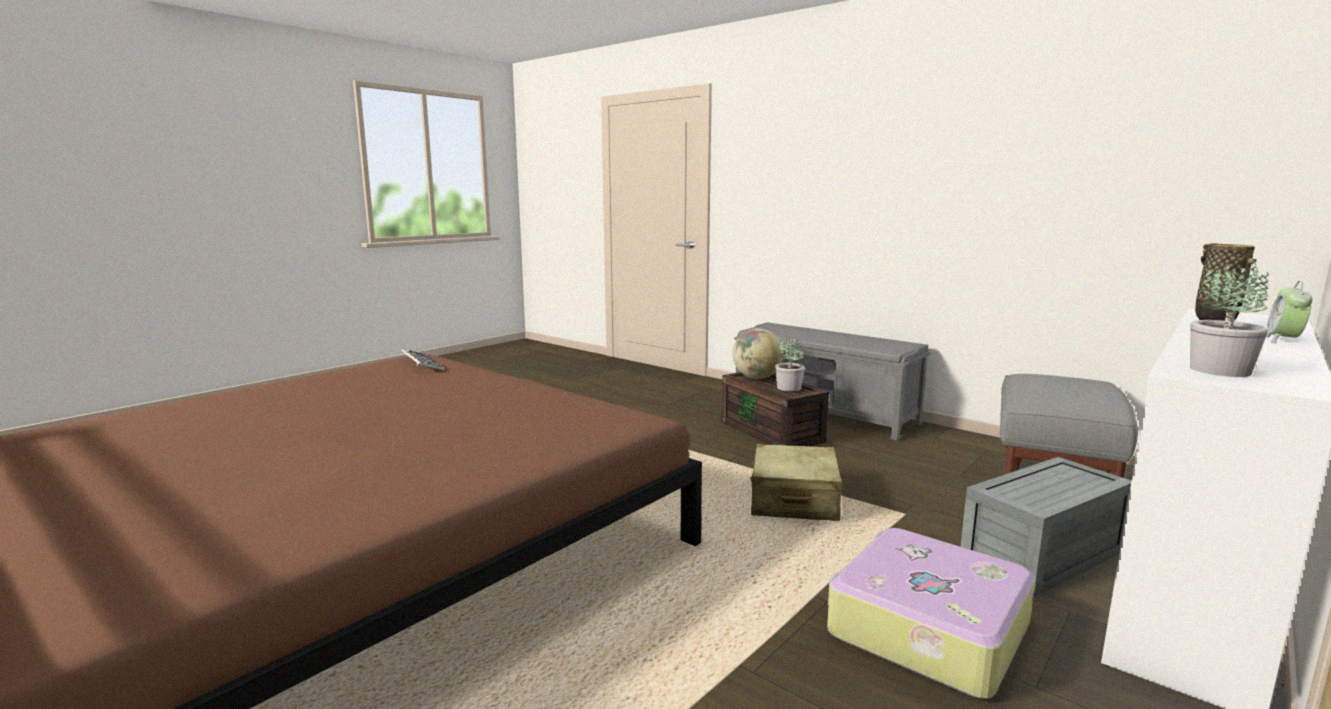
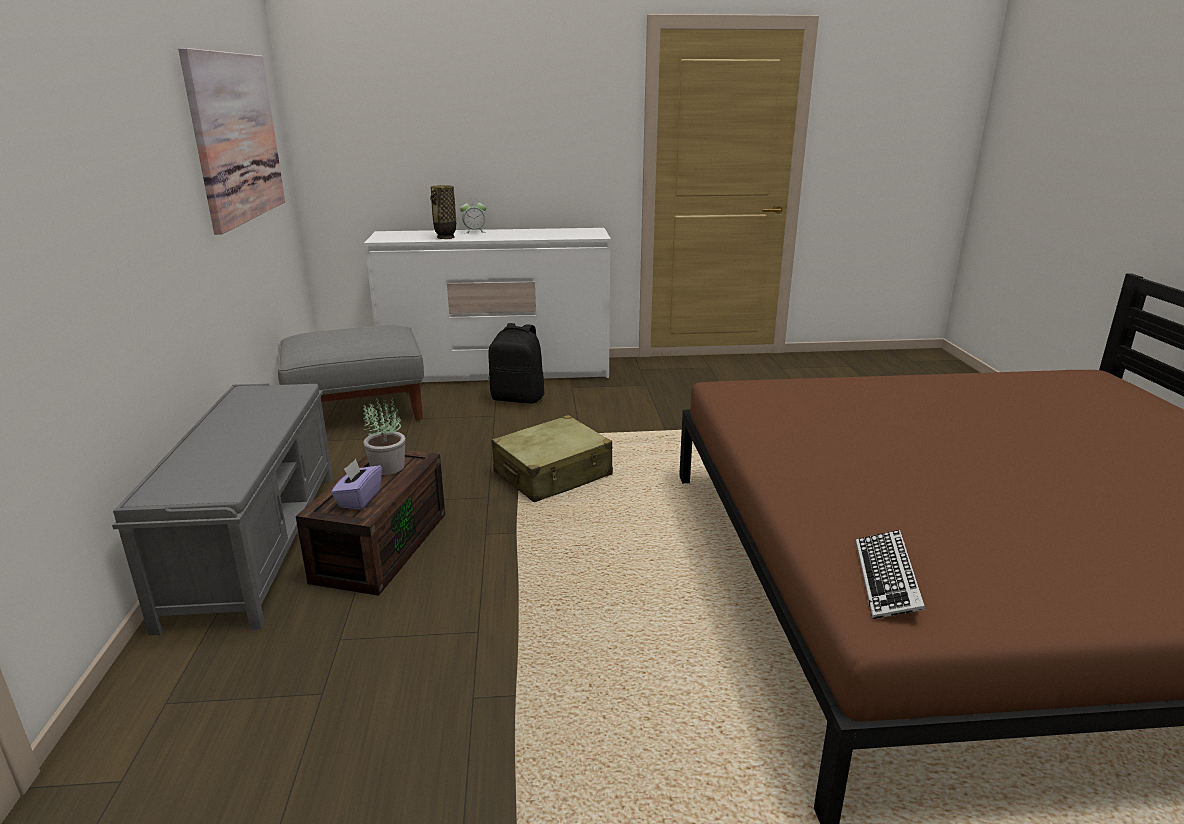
camera: 135 degrees left, 10 degrees up
(756, 377) = (359, 499): globe -> purple tissue box
(925, 629) = (645, 406): suitcase -> none
(1042, 557) = (518, 398): grey storage box -> black backpack
(1102, 166) = (236, 137): none -> picture
(1219, 370) = (577, 234): potted plant -> none

